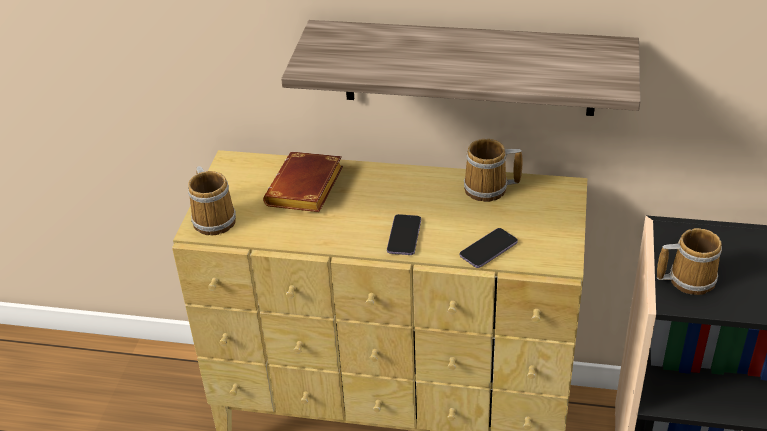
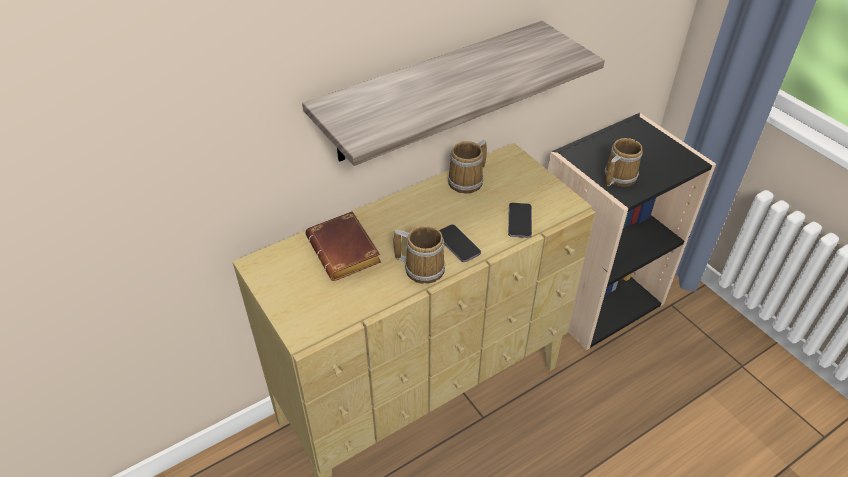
camera: 45 degrees left, 5 degrees up
(215, 219) = (304, 316): mug -> mug (422, 267)

